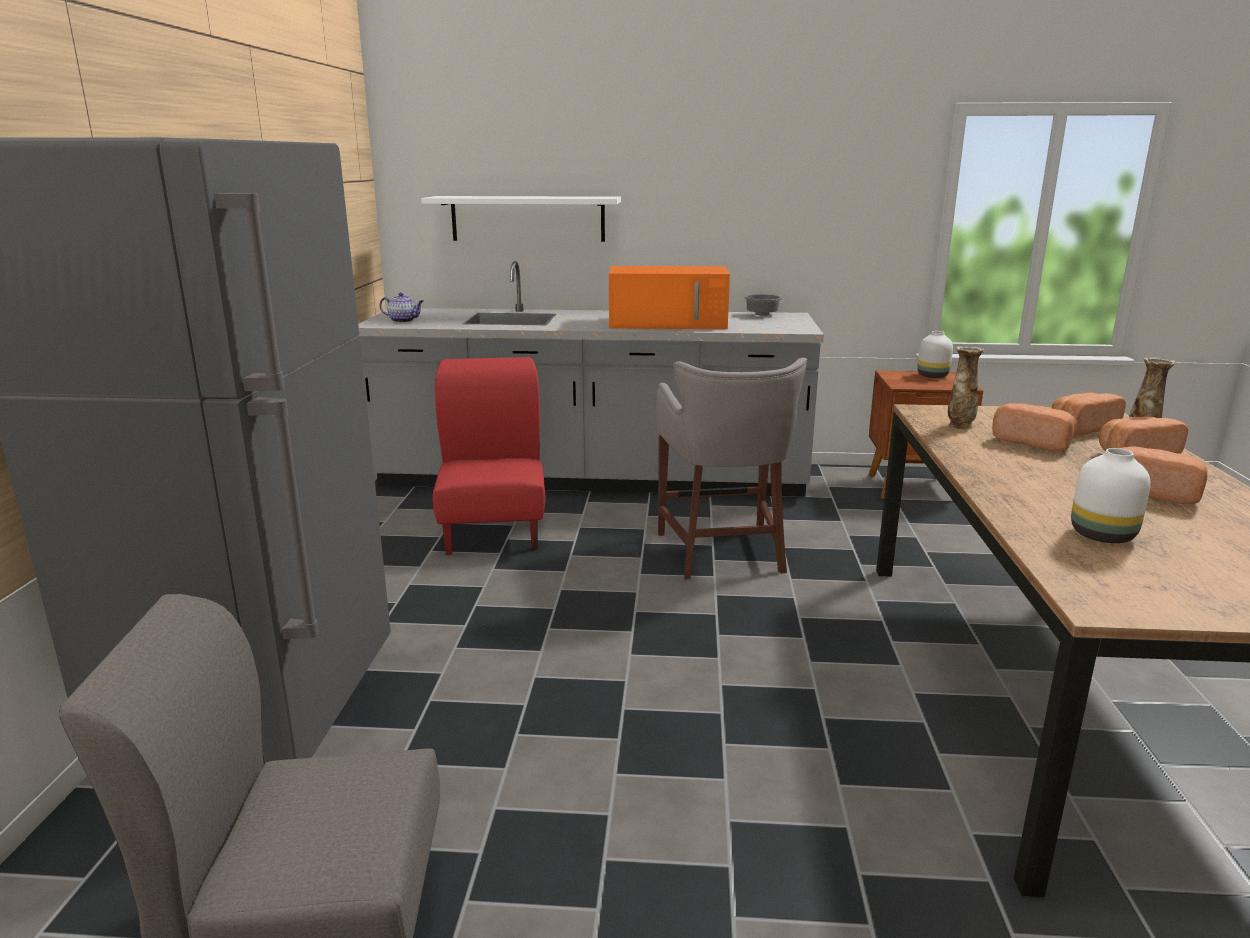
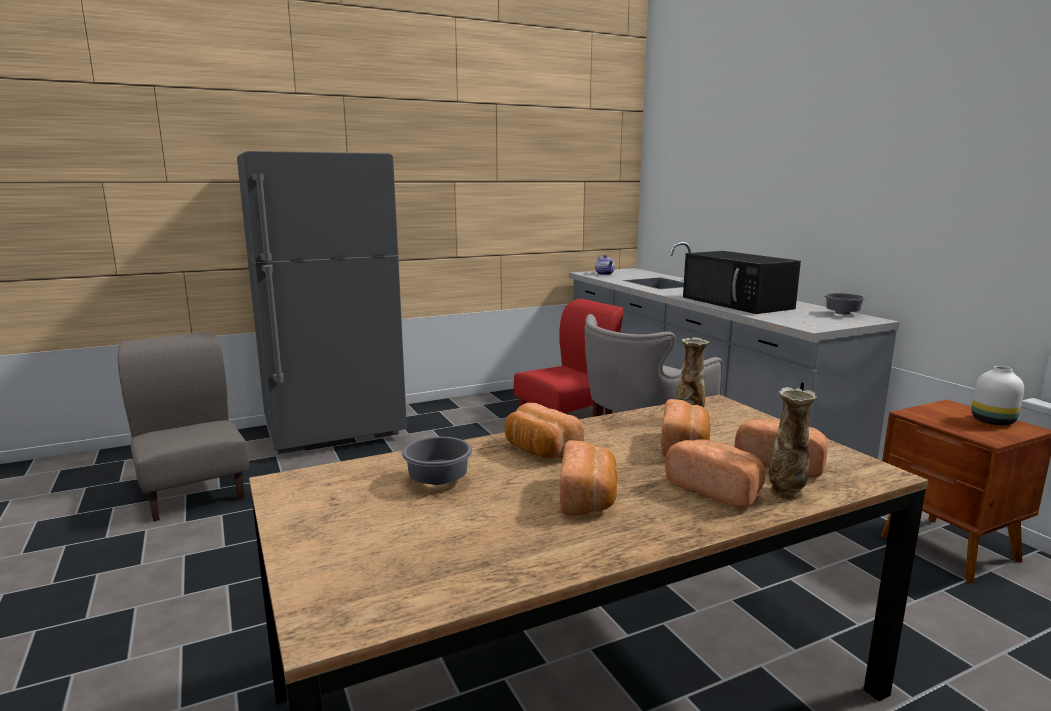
camera: 60 degrees right, 5 degrees down
(528, 218) = (708, 211): white shelf -> none
(669, 323) = (738, 303): orange microwave -> black microwave
(1028, 486) = (539, 451): none -> bread
(1101, 536) = (436, 480): white vase -> grey bowl

